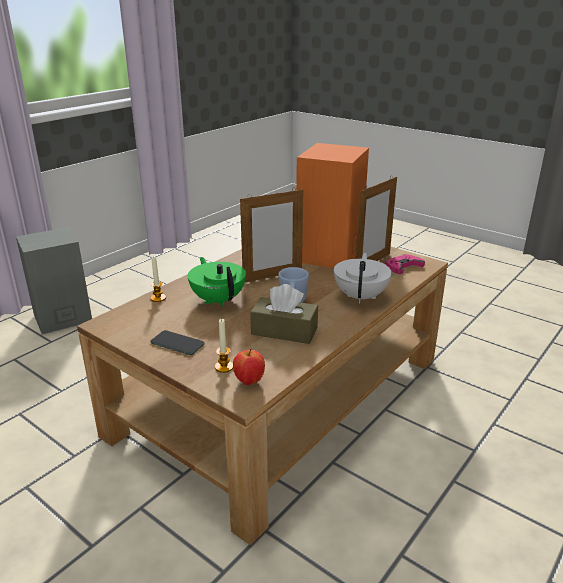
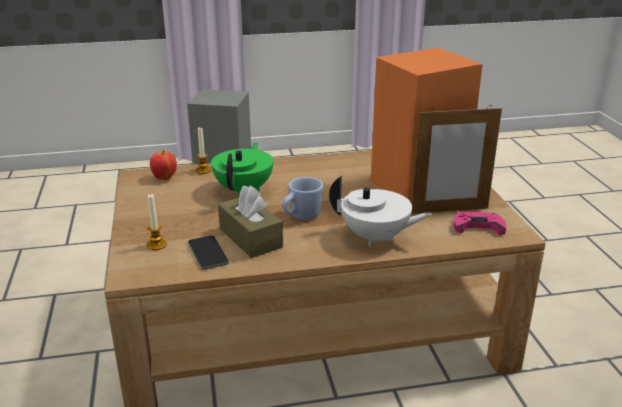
camera: 40 degrees right, 0 degrees up
(177, 343) = (157, 211): phone -> phone (208, 253)
(249, 381) = (154, 264): apple -> apple (164, 178)
(272, 276) = (325, 187): picture frame -> none
(361, 296) = (375, 237): white teapot -> white teapot turned 60 degrees clockwise

